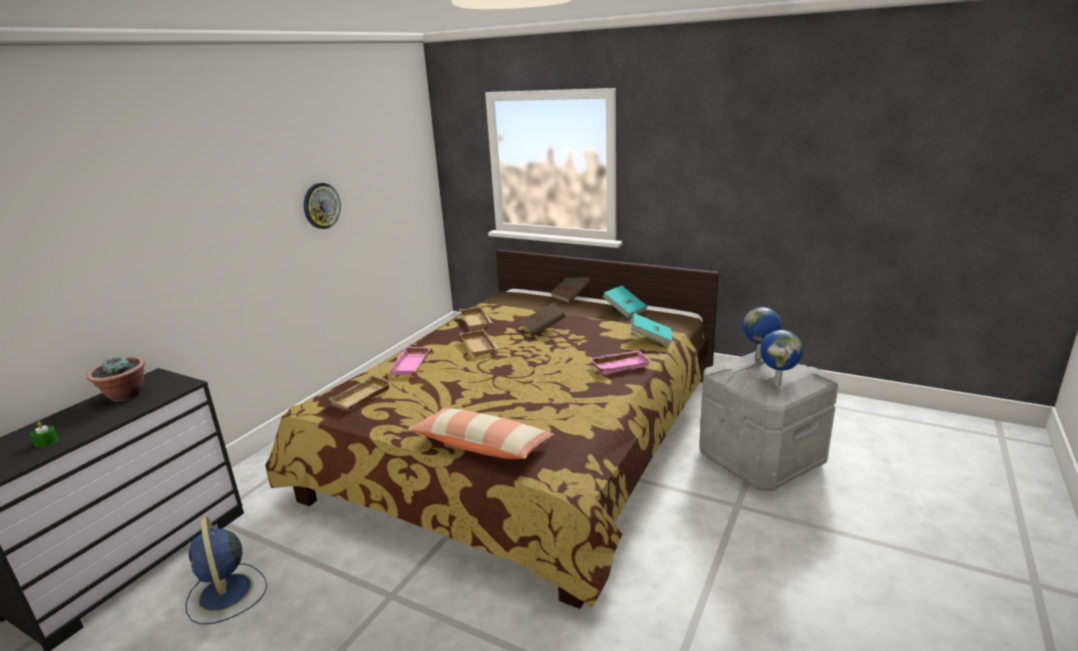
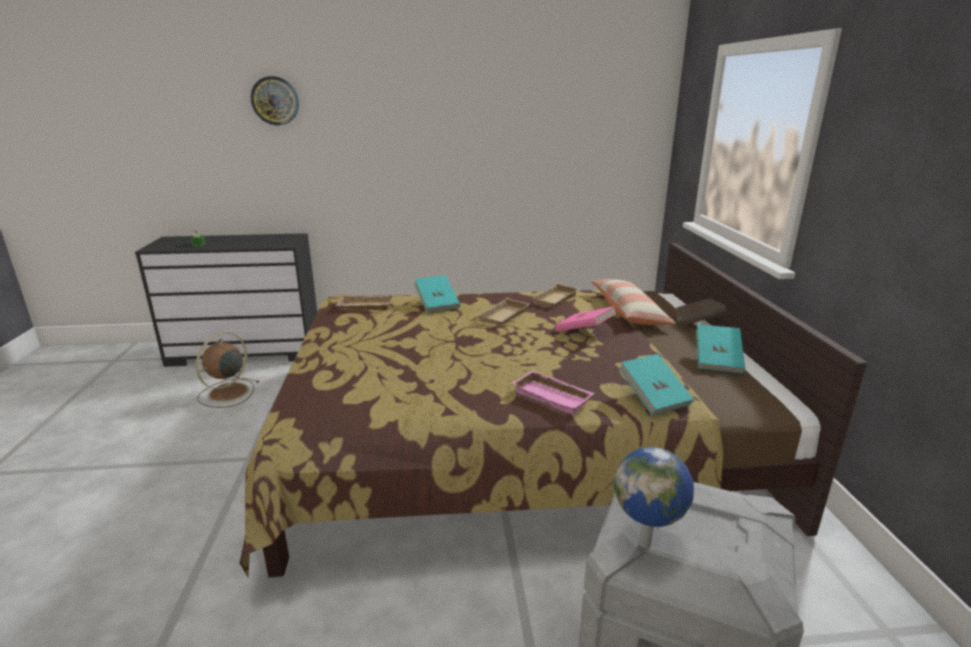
camera: 55 degrees right, 0 degrees up
(125, 395) = (263, 239): potted plant -> none
(226, 594) = (227, 393): blue fan -> brown fan
(321, 205) = (493, 146): wall clock -> wall clock (275, 101)
(412, 365) = (437, 304): pink tray -> turquoise book
(482, 445) = (317, 376): pillow -> pillow (629, 312)
(544, 329) = (584, 331): brown book -> pink book
(759, 358) = (719, 502): globe -> none

